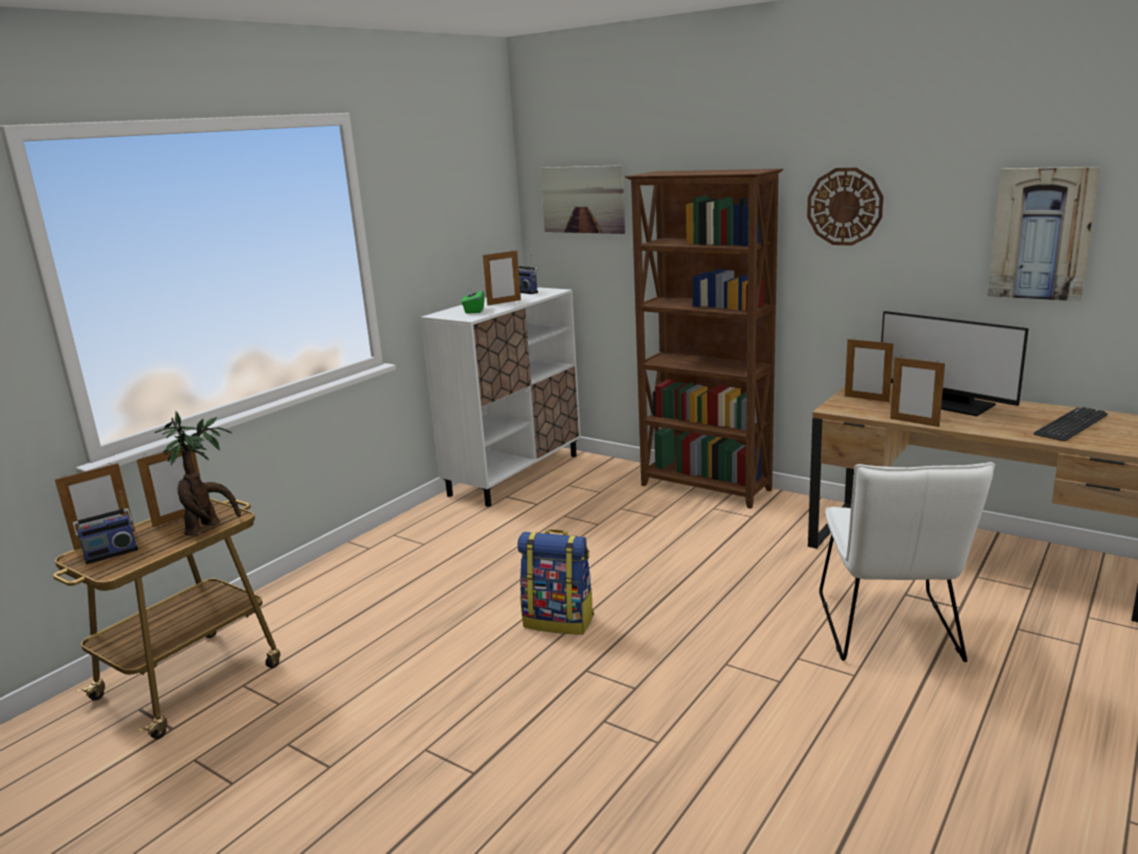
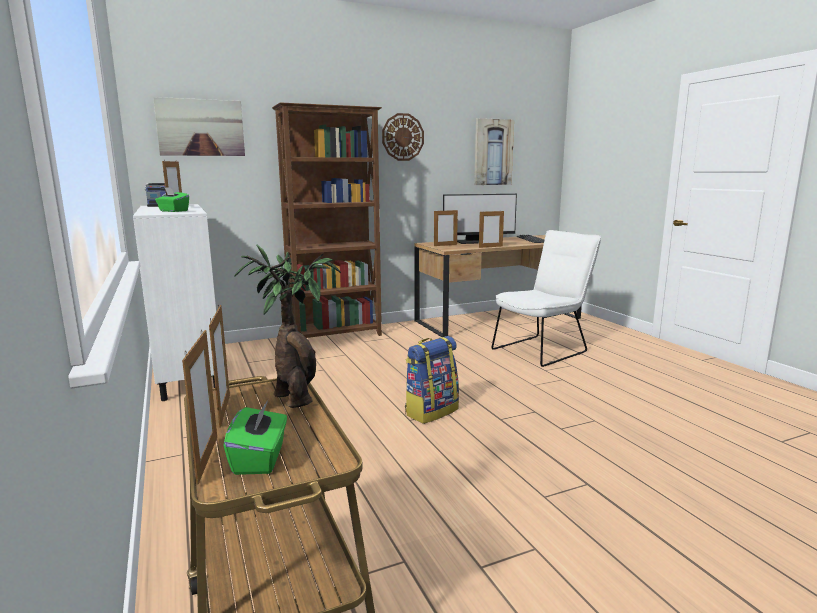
camera: 60 degrees left, 5 degrees down
(111, 553) = (260, 459): radio -> green tissue box
(890, 633) = (543, 349): white chair -> white chair turned 75 degrees counterclockwise

